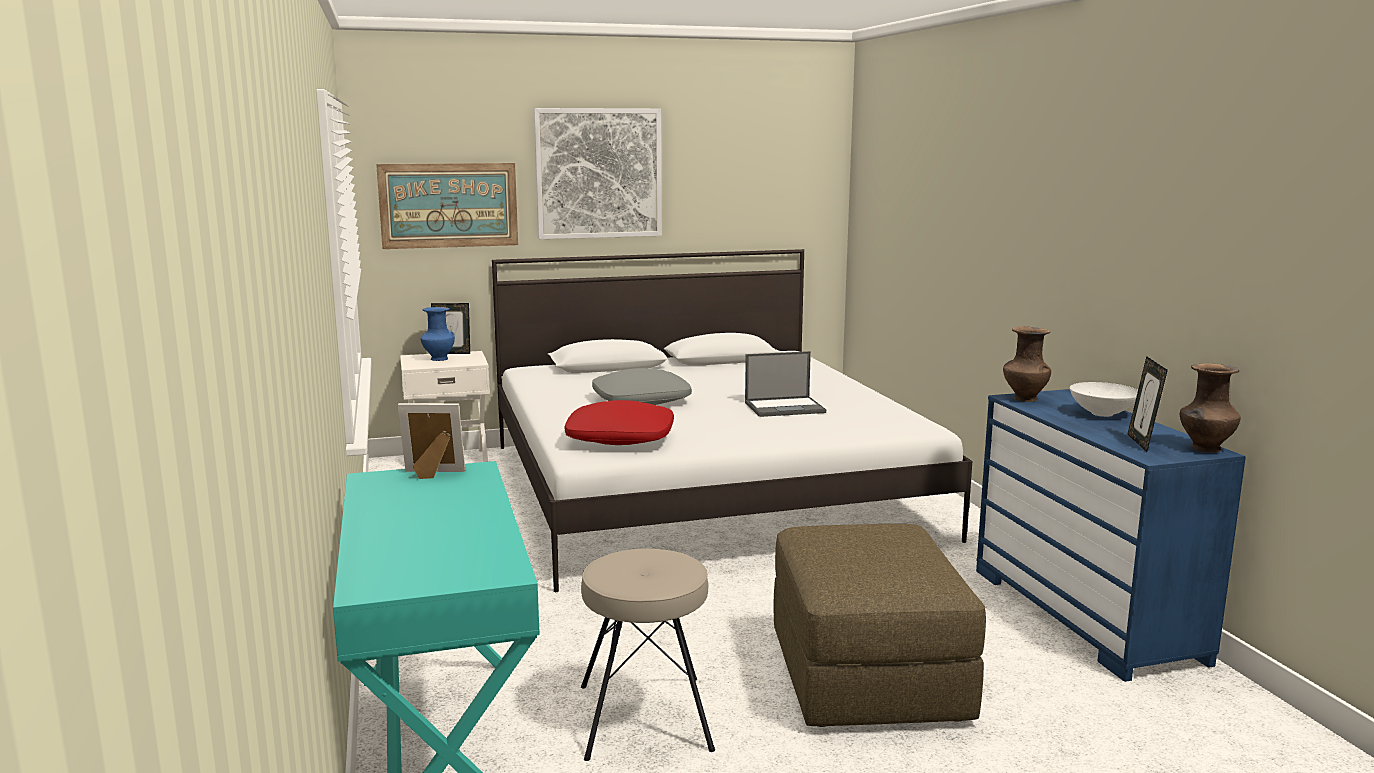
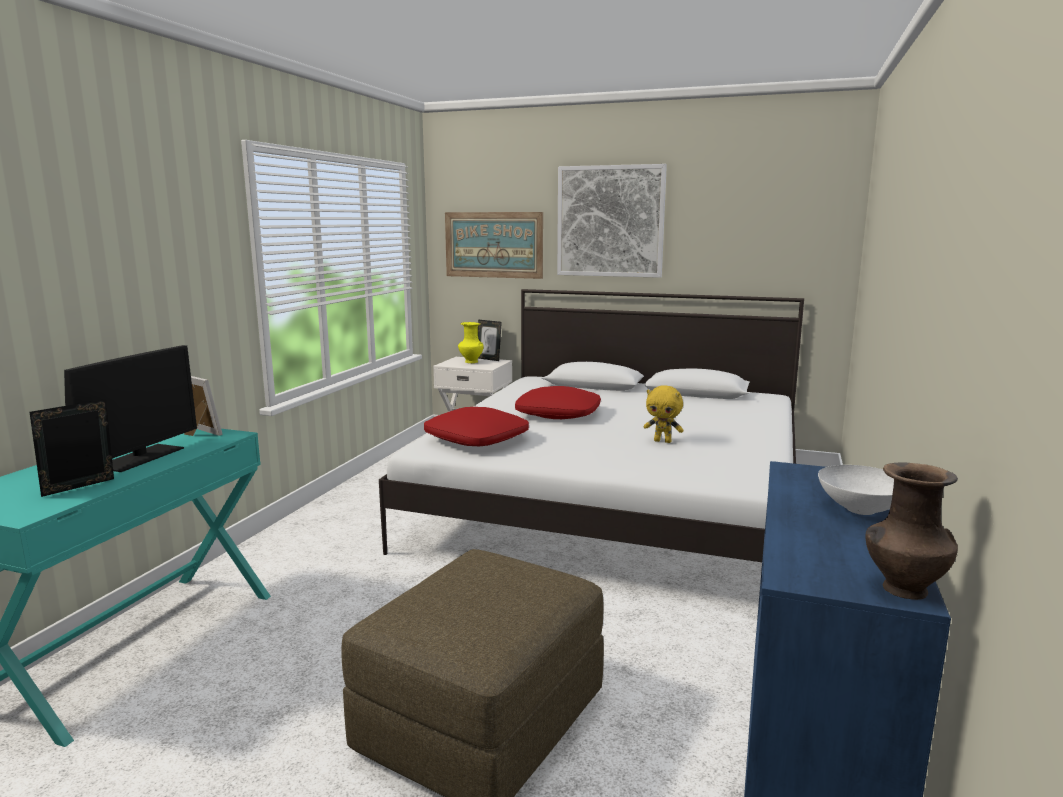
camera: 35 degrees right, 0 degrees up
(438, 359) = (470, 362): blue vase -> yellow vase
(447, 507) = (140, 457): none -> monitor
(641, 400) = (558, 414): grey pillow -> red pillow
(646, 716) = (274, 678): beige stool -> none
(785, 407) = (663, 441): laptop -> yellow plush toy
(1024, 398) = (802, 472): brown vase -> none
(1142, 443) = (825, 557): picture frame -> picture frame (80, 489)

